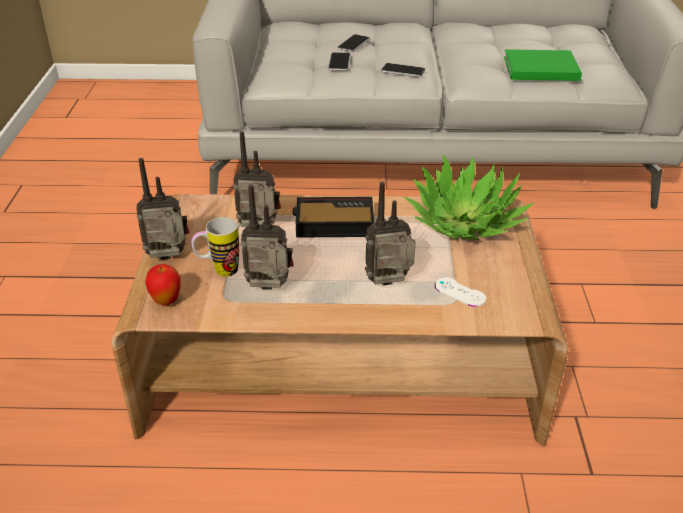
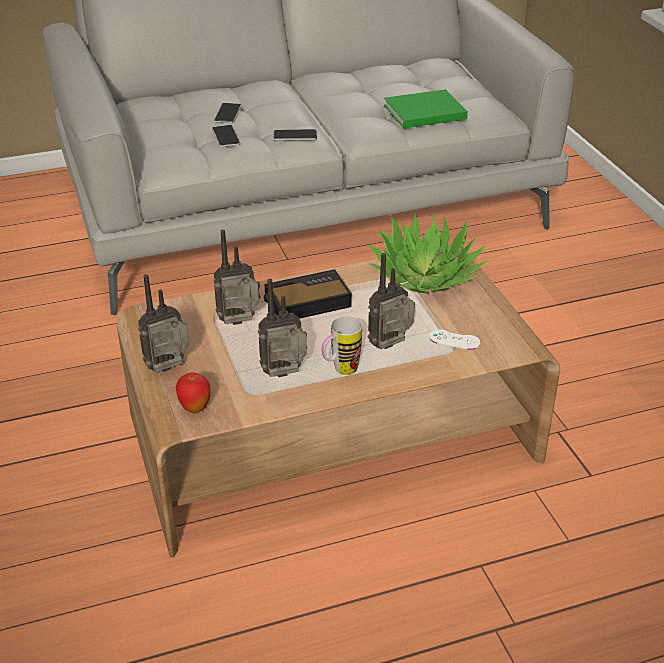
camera: 20 degrees left, 0 degrees up
(218, 271) = (226, 370): mug -> mug (340, 371)

